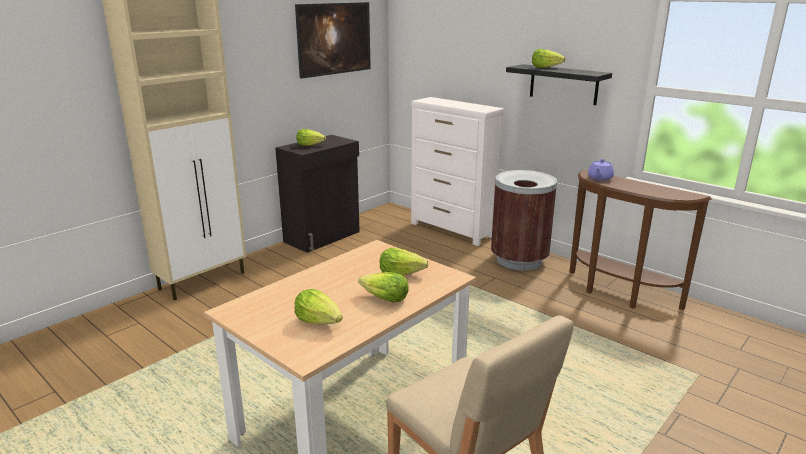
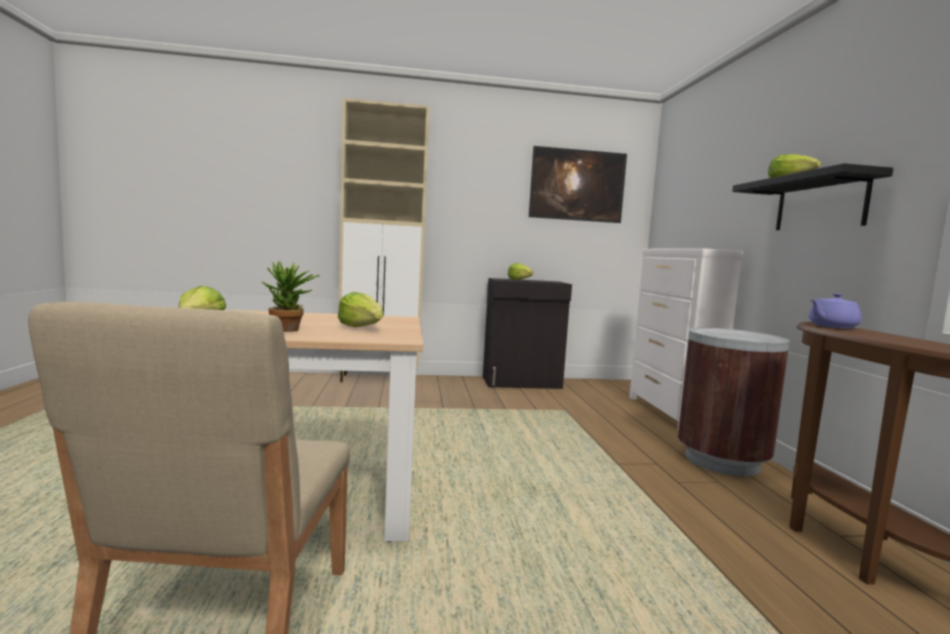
camera: 40 degrees right, 15 degrees down
(384, 299) = (290, 330): lettuce -> potted plant

